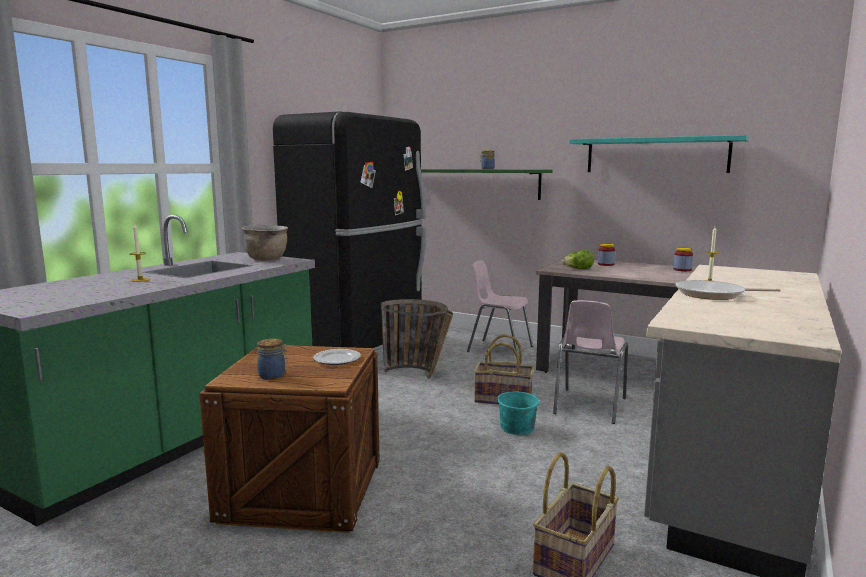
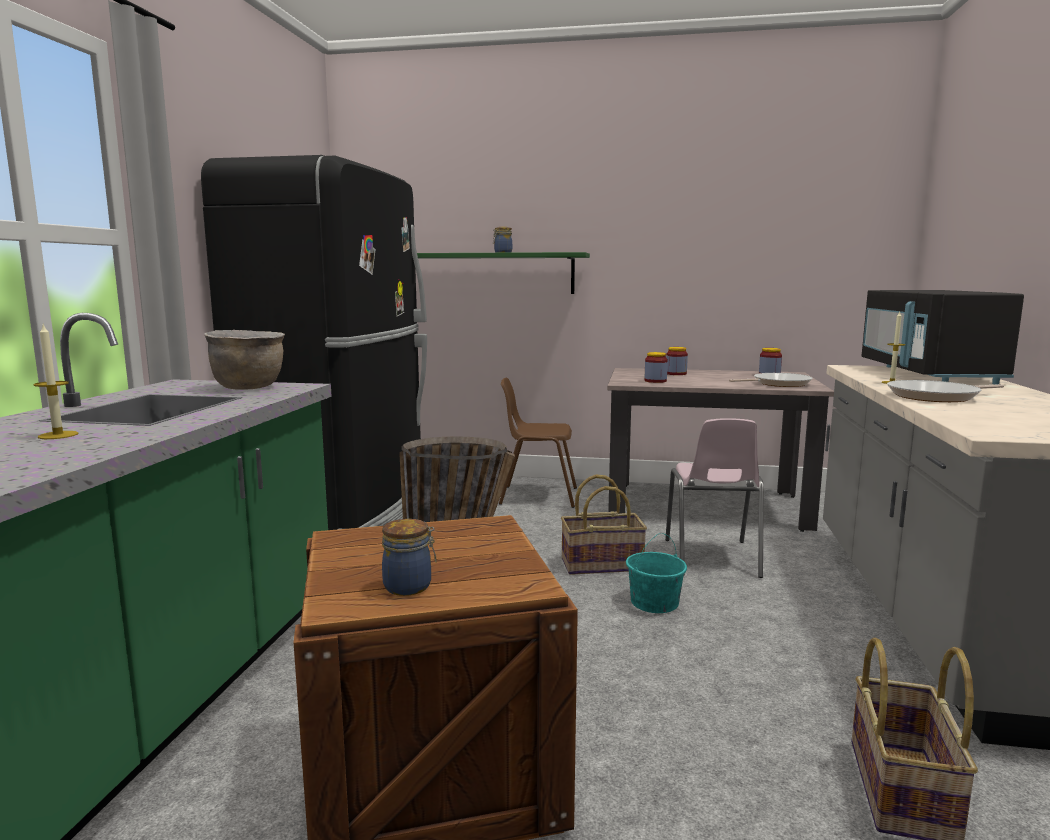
camera: 20 degrees left, 0 degrees up
(337, 359) = (481, 542): plate -> none
(499, 349) = (538, 496): pink chair -> brown chair
(577, 269) = (655, 381): lettuce -> jar
(656, 155) = (723, 235): turquoise shelf -> none
(673, 277) = (778, 384): none -> frying pan
(764, 277) = (928, 374): none -> black microwave

